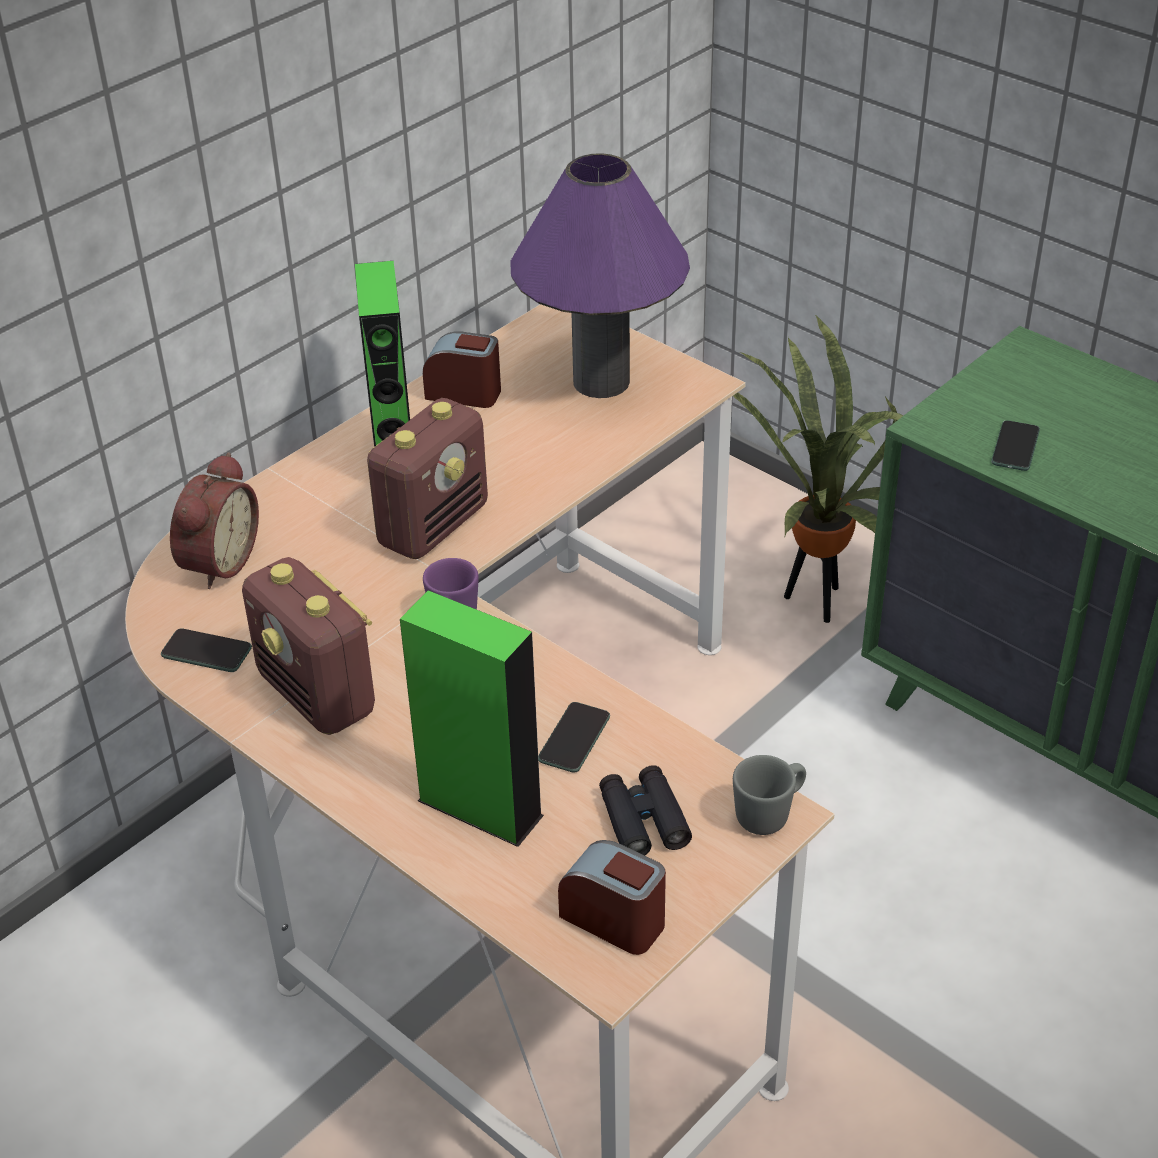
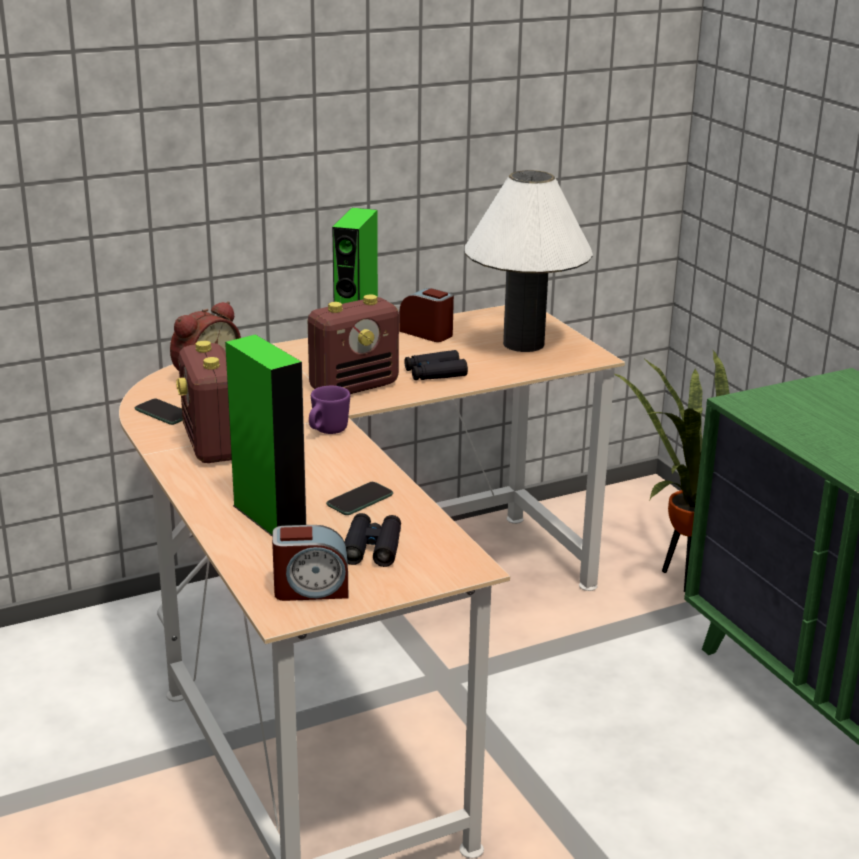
camera: 20 degrees right, 15 degrees down
(522, 470) = (435, 373): none -> black binoculars
(601, 381) = (523, 344): purple table lamp -> white table lamp
(614, 919) = (311, 589): alarm clock -> alarm clock turned 120 degrees clockwise
(770, 814) = (463, 565): grey mug -> none
(1015, 447) = (798, 424): phone -> none

